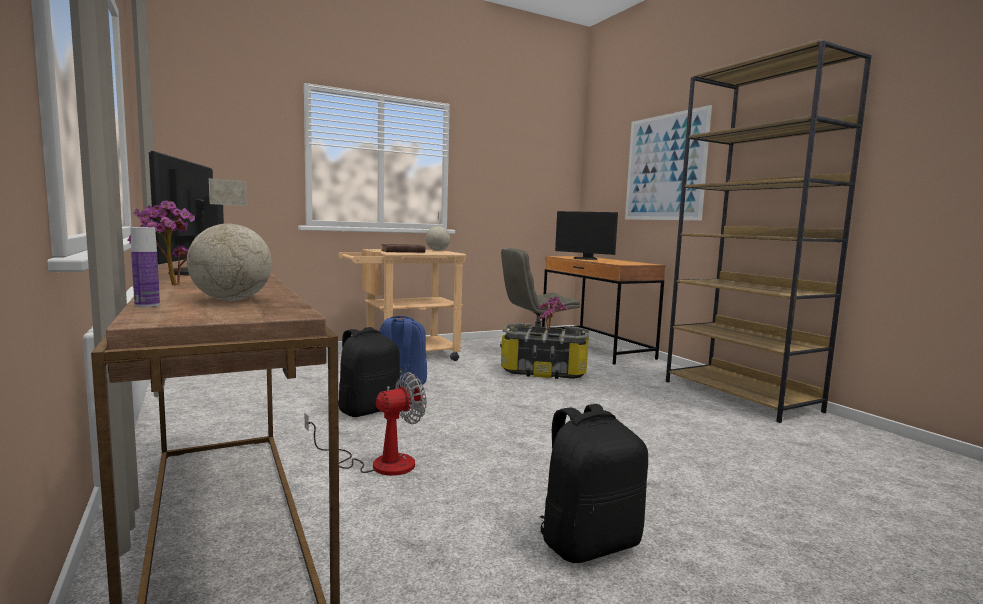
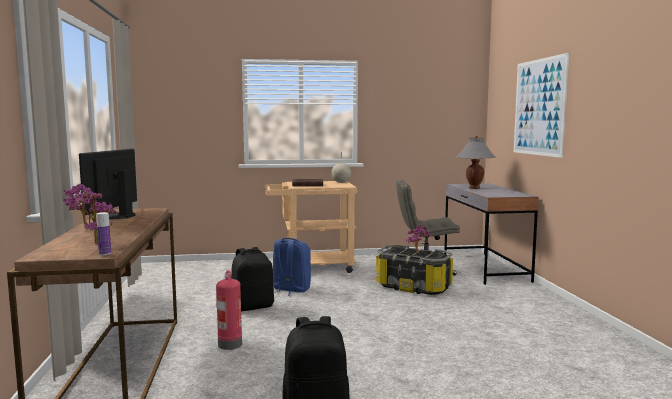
camera: 20 degrees right, 0 degrees up
(147, 305) = (50, 246): bottle -> bottle (105, 254)
(233, 300) = (94, 243): globe -> potted plant
(379, 463) = (229, 344): fan -> fire extinguisher
(584, 259) = (474, 188): monitor -> grey table lamp
(595, 348) = (484, 268): brown desk -> grey desk
(741, 396) = (573, 322): brown bookcase -> none

